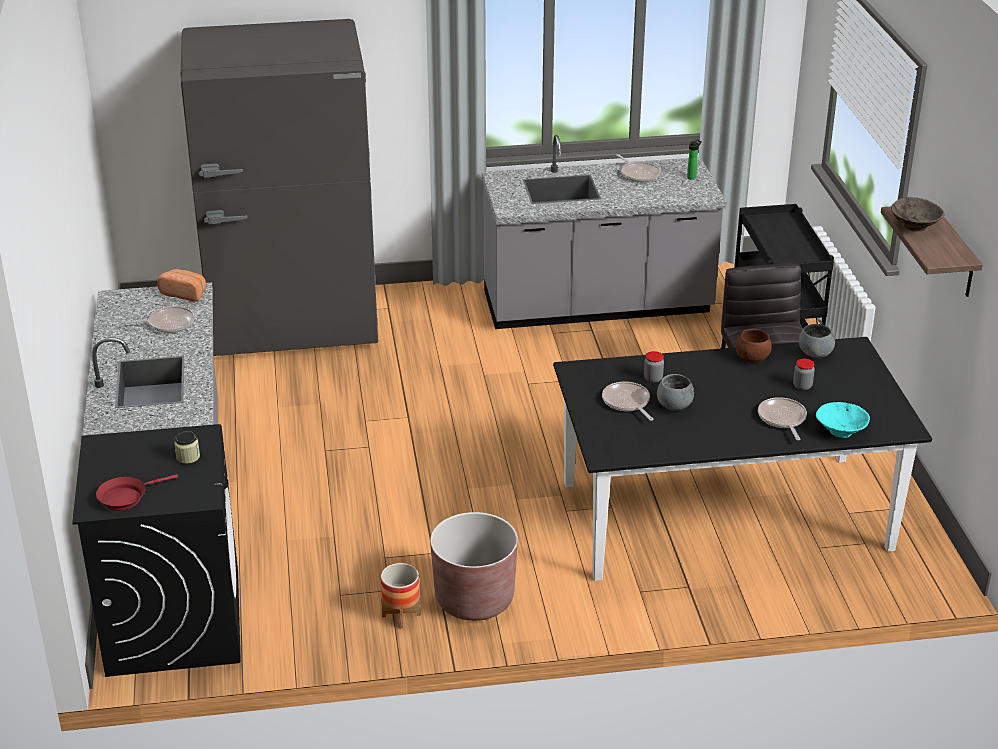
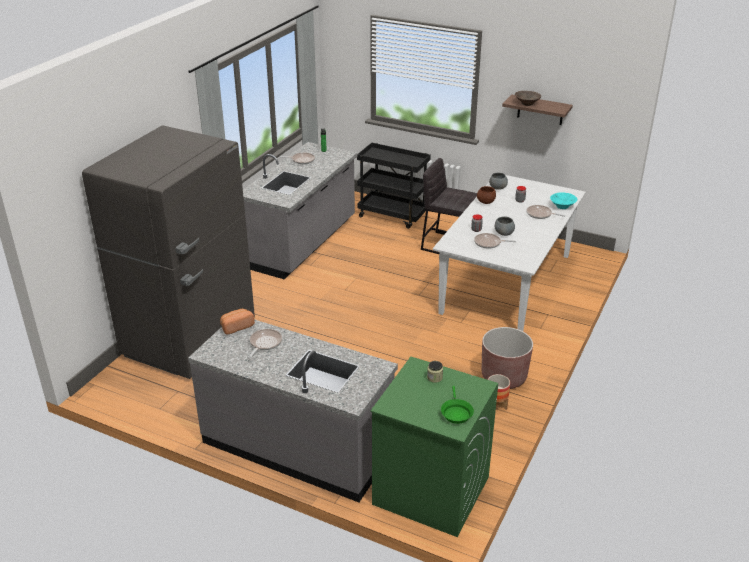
camera: 55 degrees left, 0 degrees up
(126, 497) = (456, 413): red frying pan -> green frying pan
(173, 622) = (430, 490): black washing machine -> green washing machine
(724, 516) = (507, 284): black dining table -> white dining table

